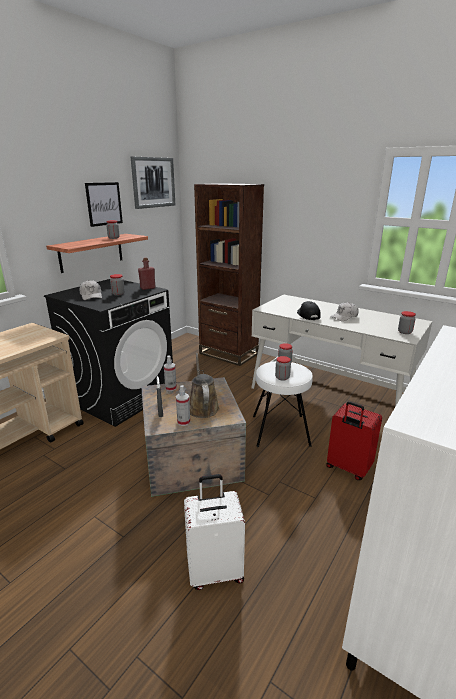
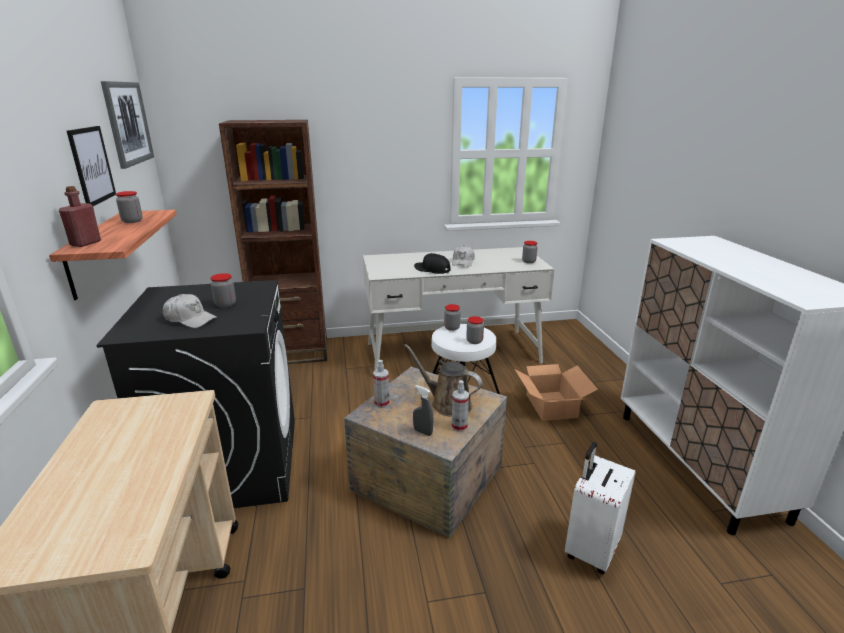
camera: 45 degrees left, 0 degrees up
(147, 288) = (246, 285): red bottle -> red bottle (85, 243)
(348, 468) = (551, 406): red suitcase -> cardboard box

